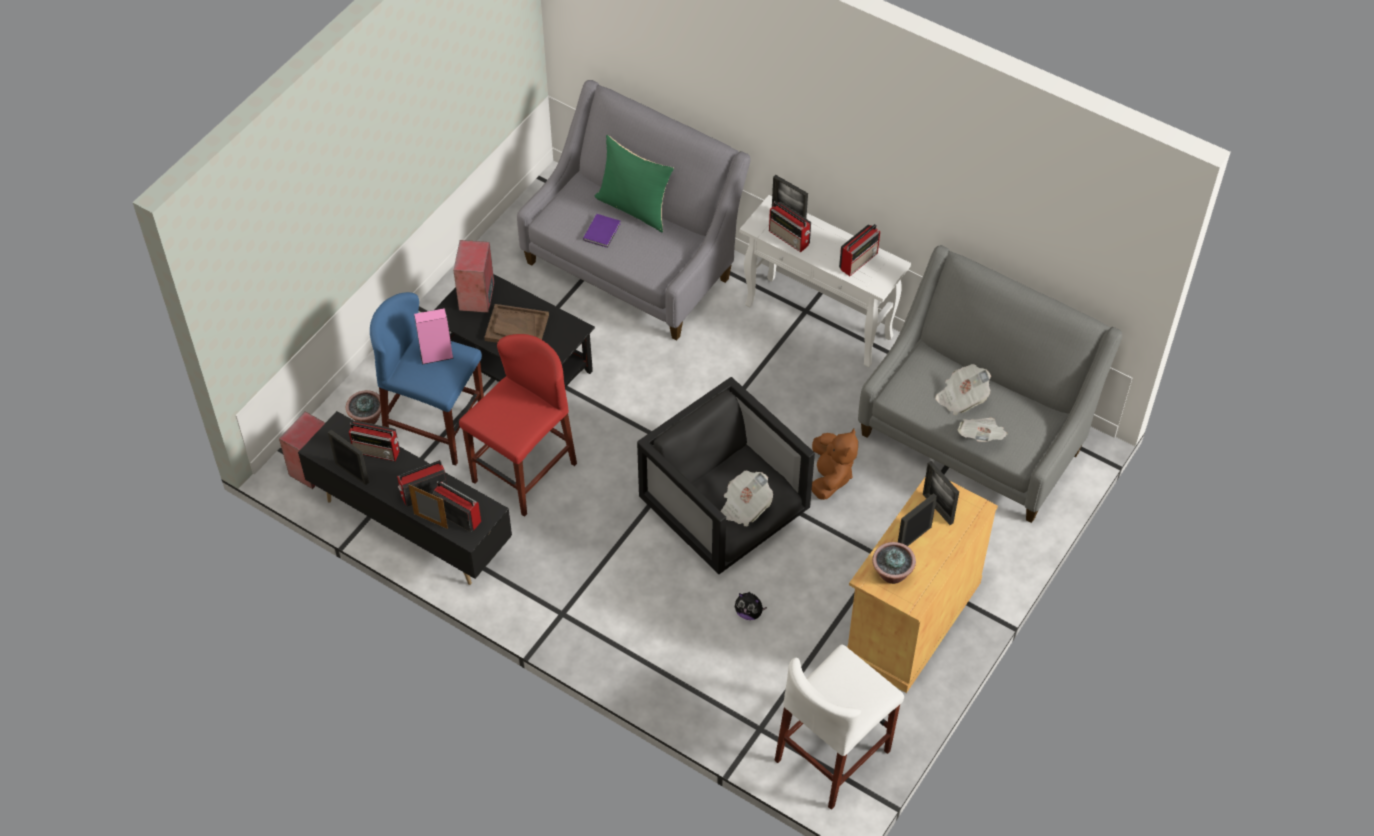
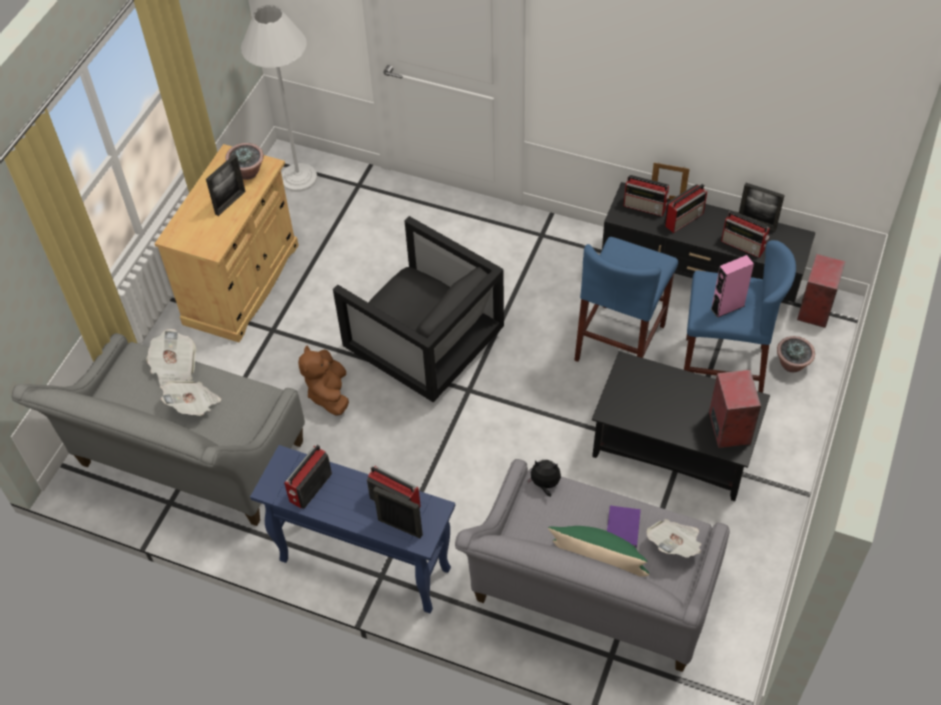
camera: 170 degrees right, 0 degrees up
(377, 451) = (744, 245): radio -> radio turned 150 degrees counterclockwise
(516, 328) = (671, 401): brown tray -> none
(524, 472) = (620, 342): red stool -> blue stool
(744, 506) = (398, 298): newspaper -> newspaper (675, 545)
(749, 613) = (383, 263): plush toy -> plush toy (545, 484)
(820, 321) = (363, 565): white console table -> blue console table
(833, 755) = (298, 178): white stool -> white floor lamp
(937, 508) = (209, 230): picture frame -> none

